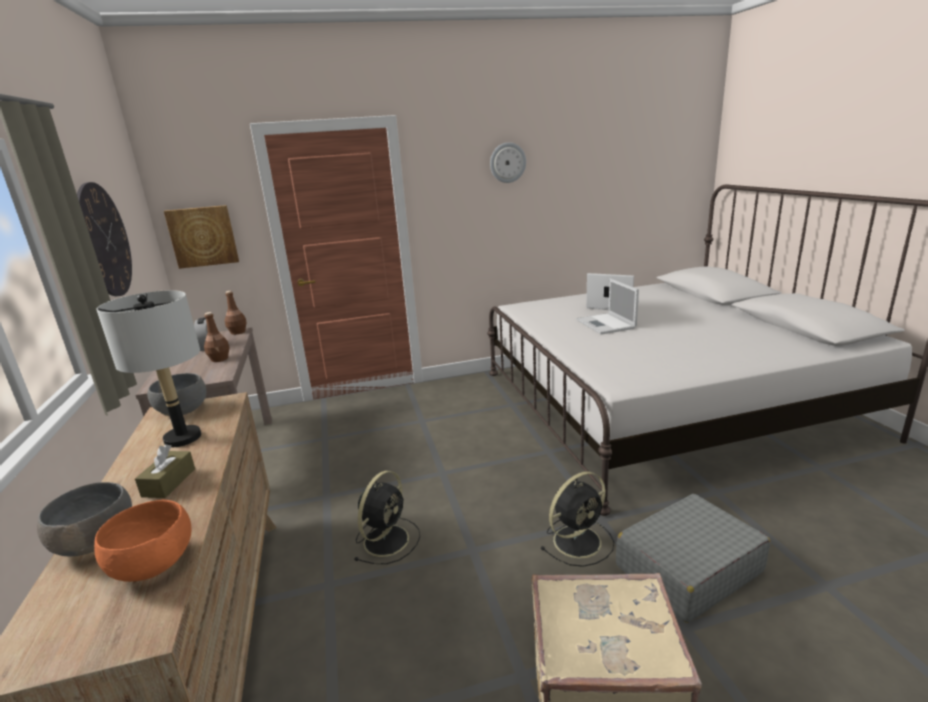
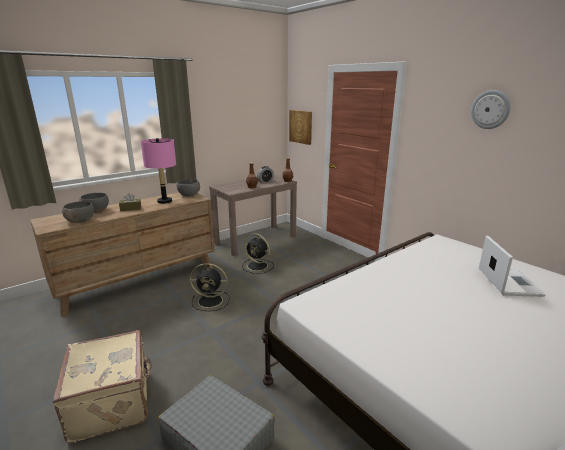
camera: 65 degrees right, 0 degrees up
(104, 240) = (225, 118): wall clock -> none
(153, 564) = (80, 221): orange bowl -> grey bowl
(182, 438) = (164, 201): grey table lamp -> pink table lamp
(579, 540) = (232, 374): black fan -> black fan (258, 266)
(606, 324) = (444, 285): laptop -> none

